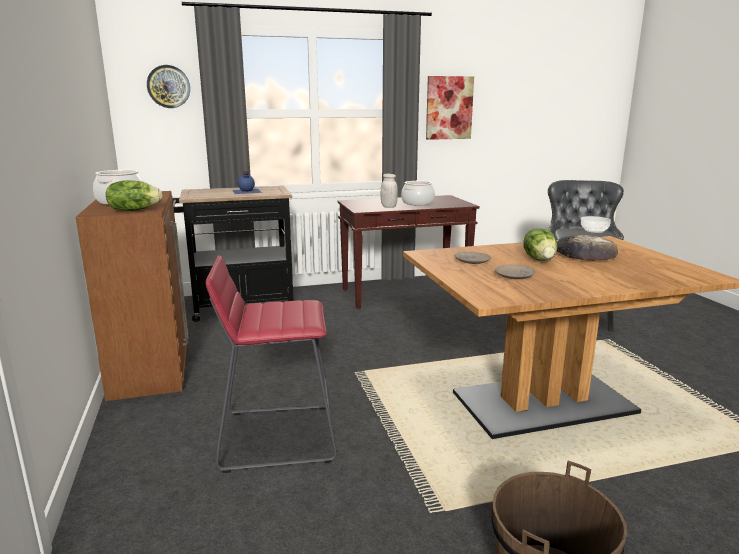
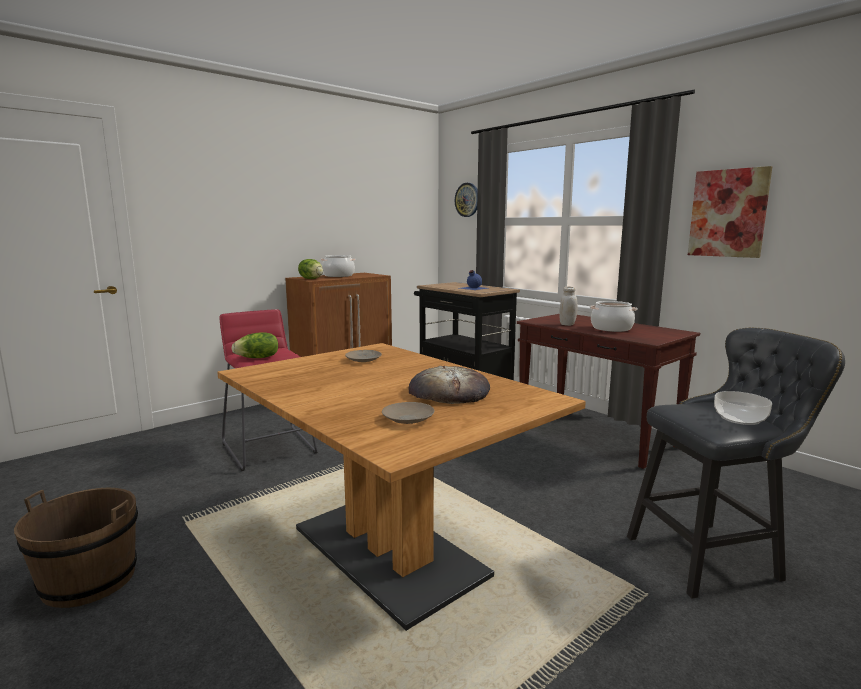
camera: 65 degrees right, 5 degrees down
(515, 276) = (321, 373): beige plate -> beige plate (408, 419)
(540, 259) = (397, 377): lettuce -> lettuce (258, 358)

